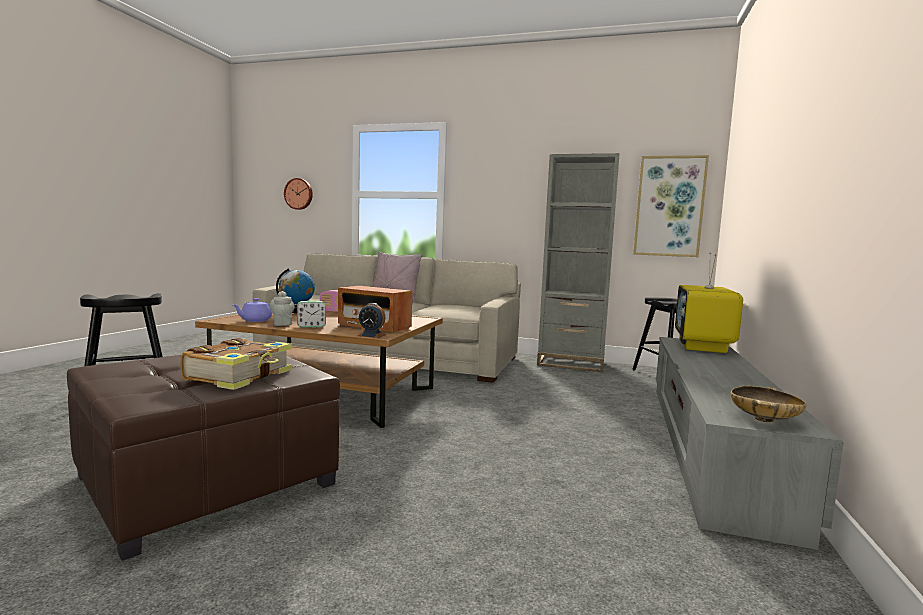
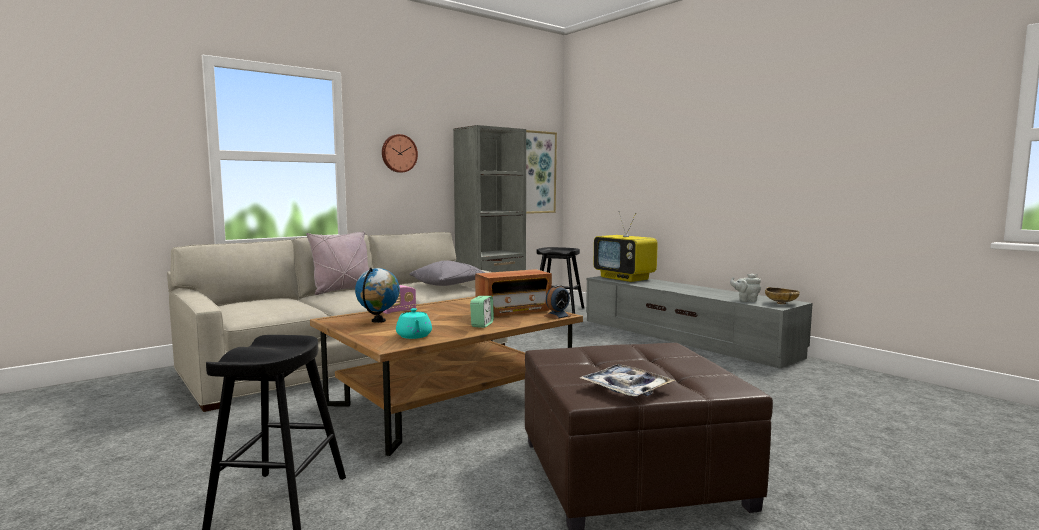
camera: 55 degrees left, 0 degrees up
(128, 374) = (626, 389): none -> tray
(241, 376) = (662, 360): book -> none
(255, 320) = (414, 336): purple teapot -> turquoise teapot
(282, 324) = (452, 330): grey teapot -> grey teapot (746, 300)
(299, 194) = (99, 151): wall clock -> wall clock (398, 153)
(461, 309) = (449, 285): none -> grey pillow

